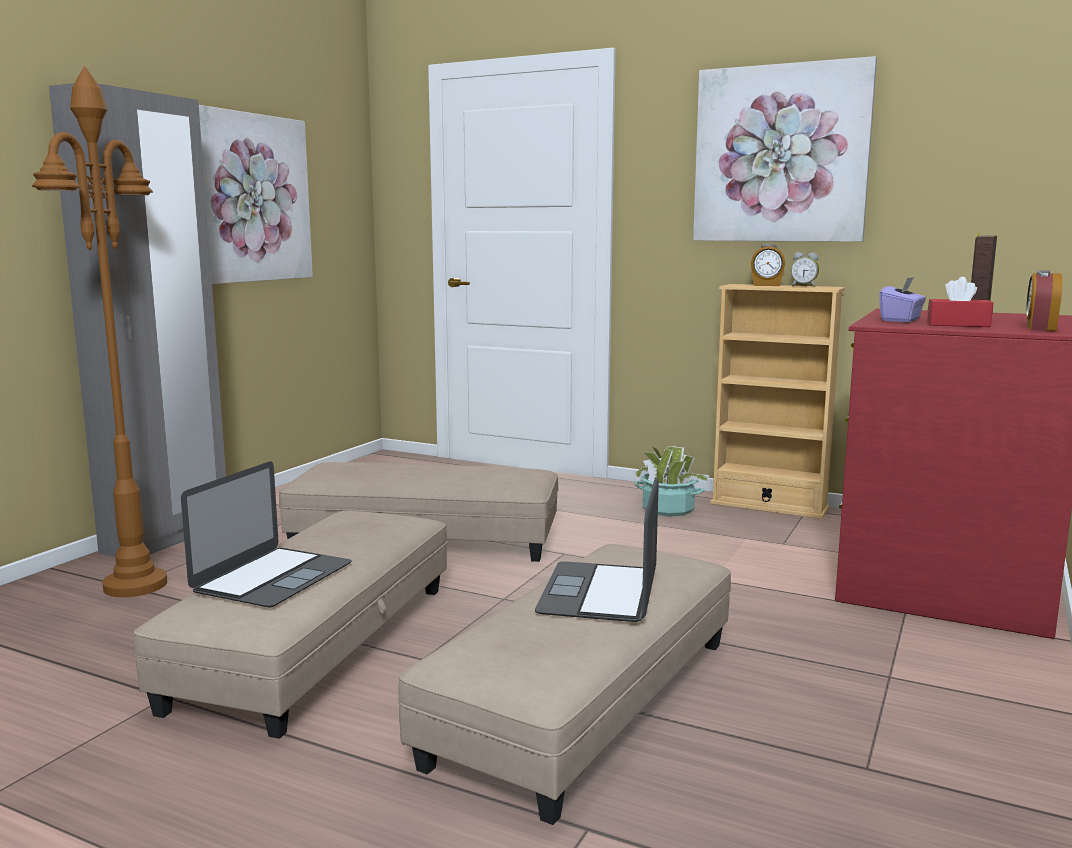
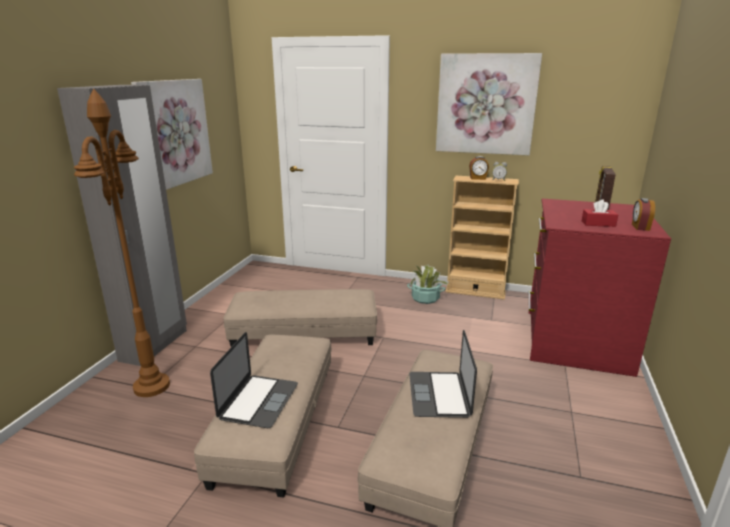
camera: 10 degrees left, 10 degrees up
(901, 320) = (566, 218): purple tissue box -> none

